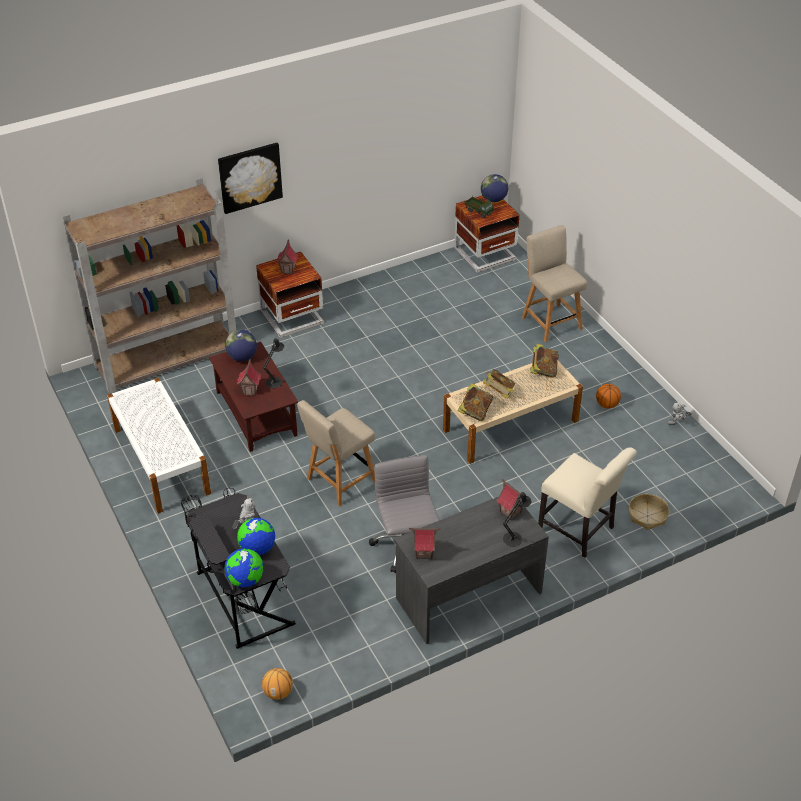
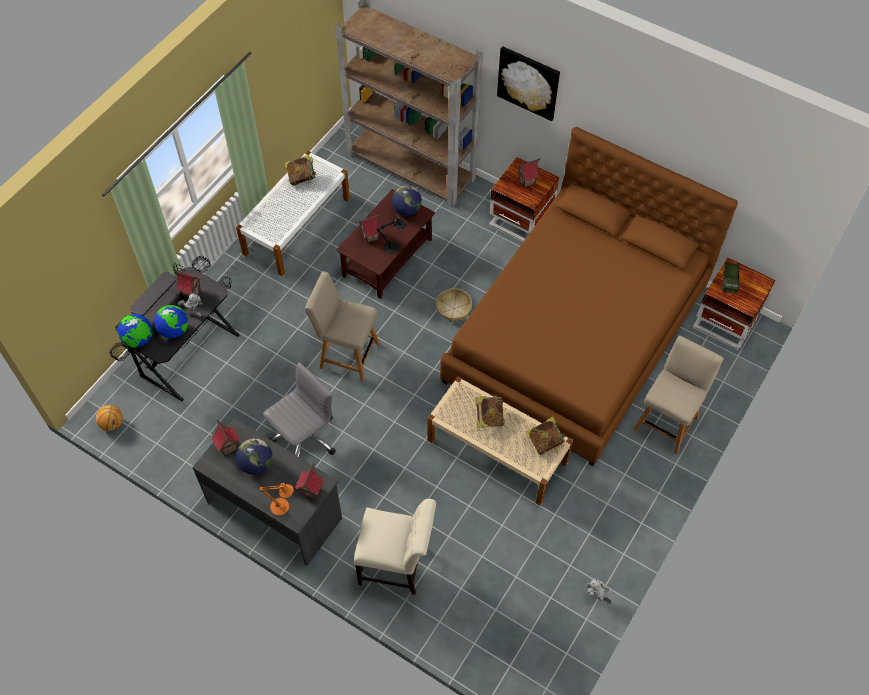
camera: 60 degrees right, 15 degrees up
(221, 520) = (191, 292): none -> toy house
(433, 334) = (576, 334): none -> brown bed
(475, 411) = (450, 410): book -> book (302, 177)
(493, 200) = (759, 285): globe -> globe (256, 464)
(514, 537) = (282, 507): black table lamp -> orange table lamp
(579, 531) = (397, 566): beige chair -> beige chair turned 90 degrees counterclockwise
(607, 405) = (580, 521): basketball -> none
(647, 516) = (451, 617): basket -> basket (453, 308)

